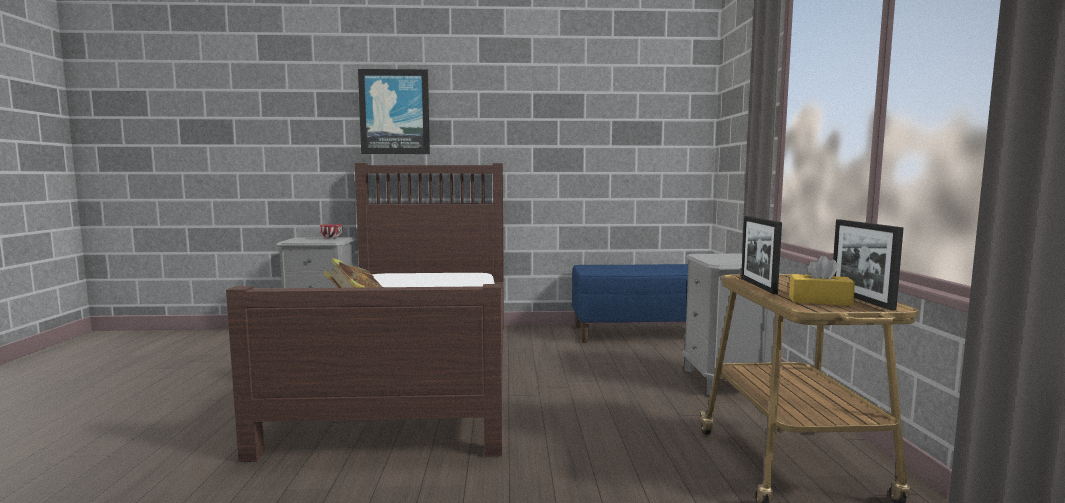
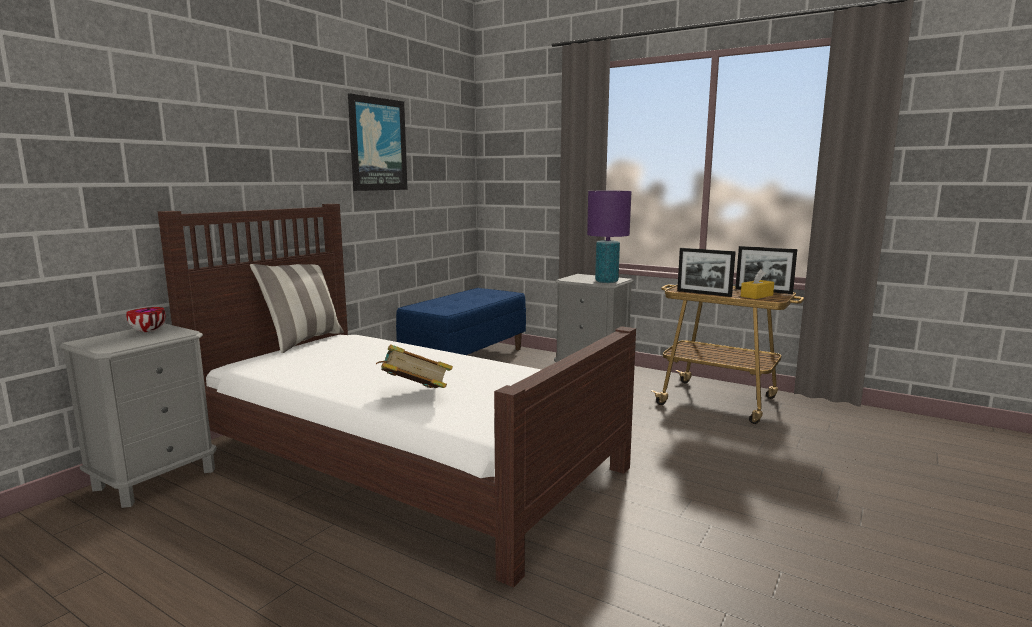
camera: 55 degrees left, 5 degrees up
(394, 112) = (201, 135): picture -> picture (377, 144)
(451, 271) = (303, 341): none -> pillow
(727, 262) = (606, 281): none -> purple table lamp

